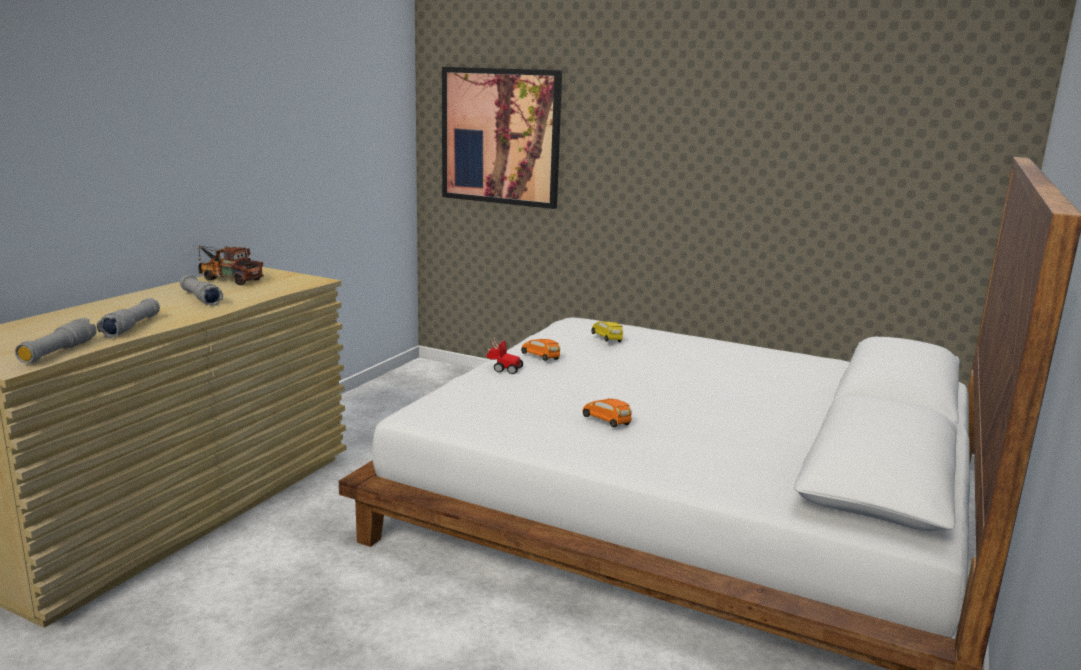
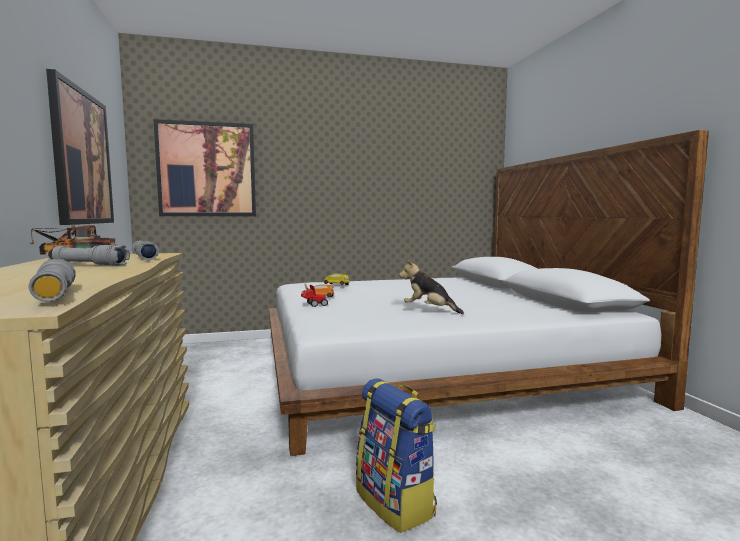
camera: 40 degrees left, 10 degrees down
(131, 327) = (82, 278): grey flashlight -> grey flashlight (144, 258)
(305, 147) = (81, 158): none -> picture
(363, 631) = (396, 502): none -> backpack
(607, 422) = (429, 310): orange toy car -> plush toy

